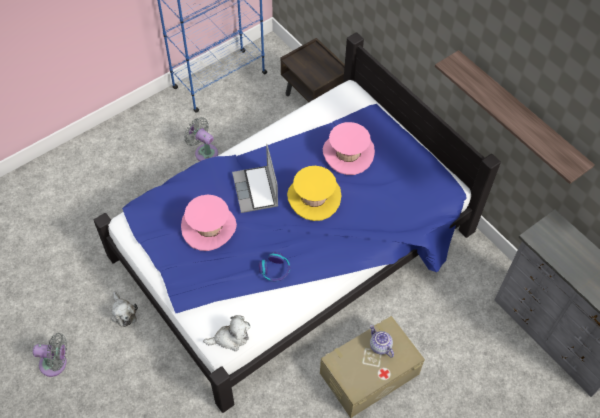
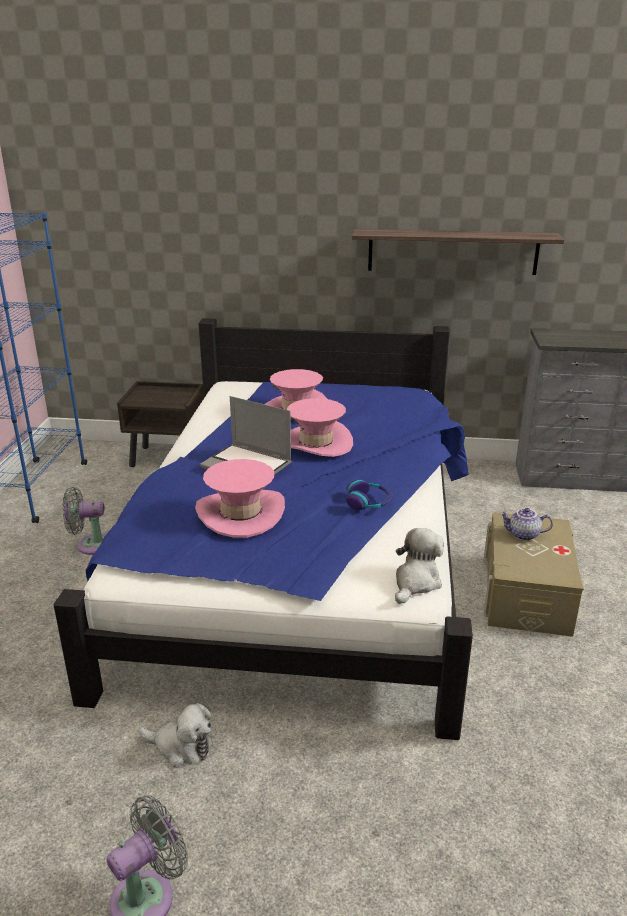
camera: 45 degrees left, 30 degrees down
(314, 198) = (316, 443): yellow hat -> pink hat

